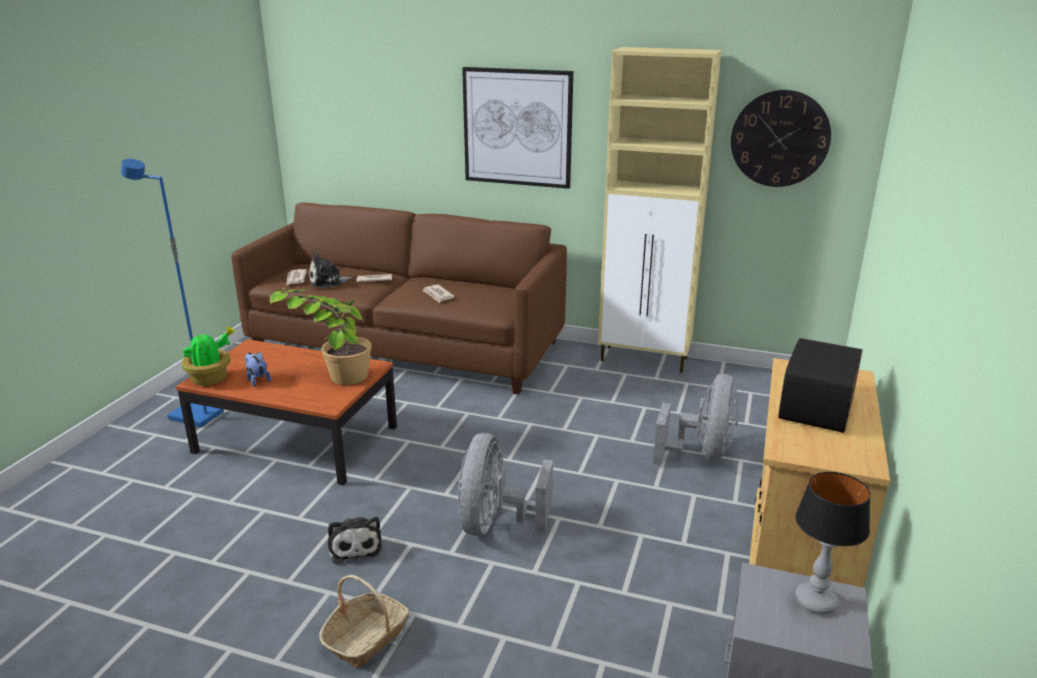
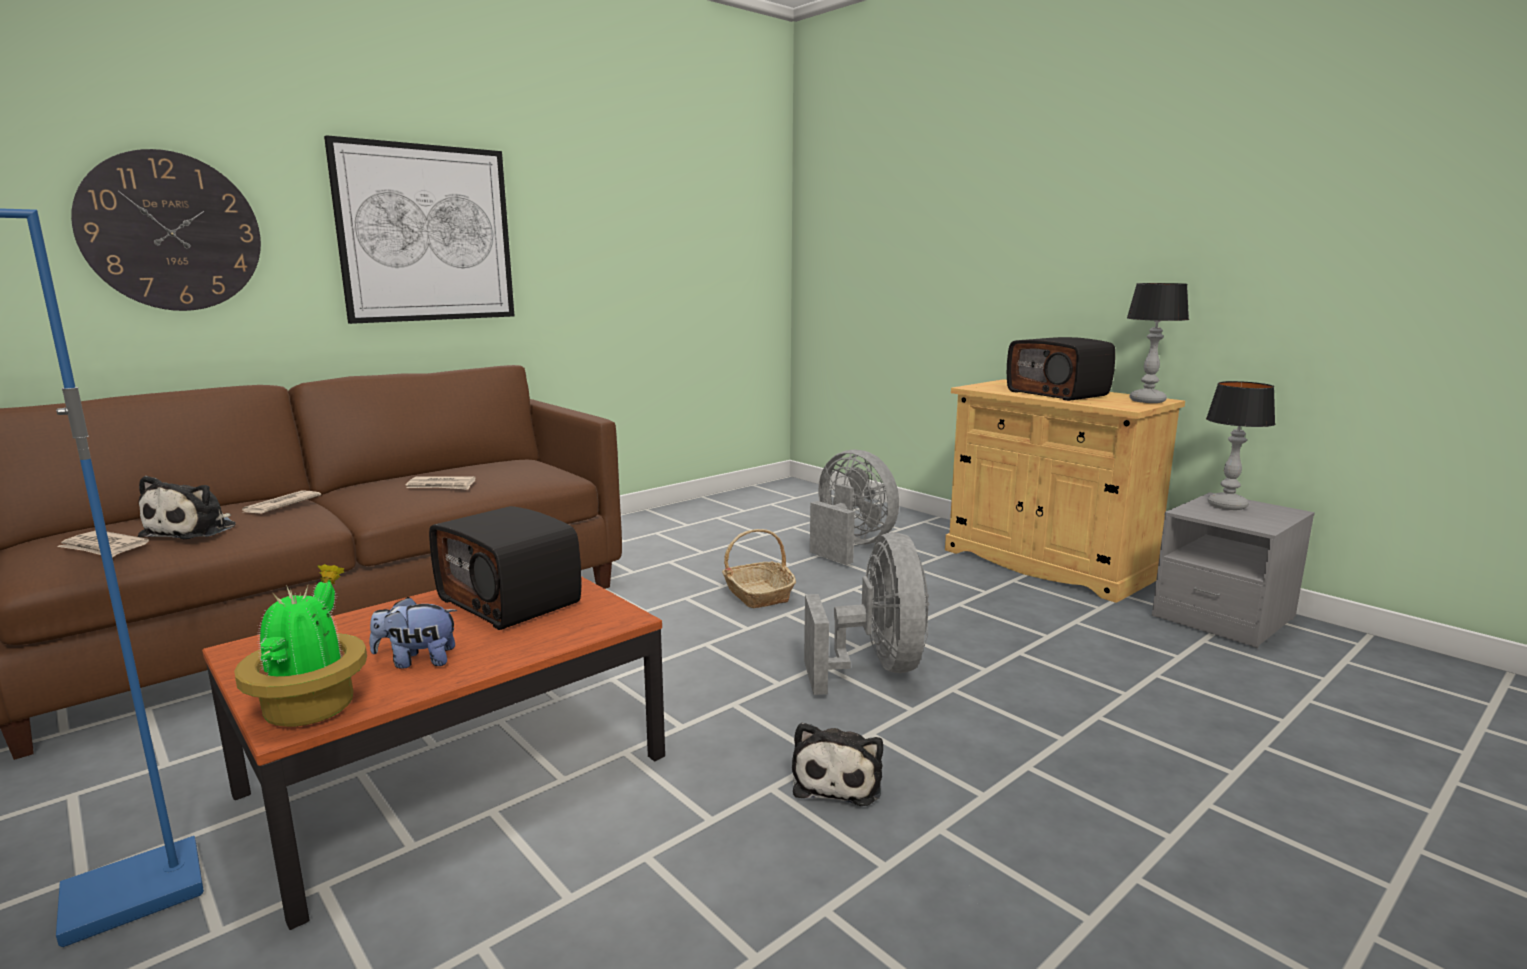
camera: 60 degrees left, 10 degrees down
(332, 373) = (512, 600): potted plant -> radio
(354, 546) = (838, 780): plush toy -> plush toy turned 90 degrees clockwise
(366, 638) = (1064, 815): basket -> basket (757, 594)
(495, 524) = (875, 668): grey fan -> grey fan turned 135 degrees counterclockwise
(645, 359) = (643, 518): beige cabinet -> none
(780, 139) = (719, 235): wall clock -> wall clock (171, 232)
(845, 458) = (1148, 401): none -> table lamp

